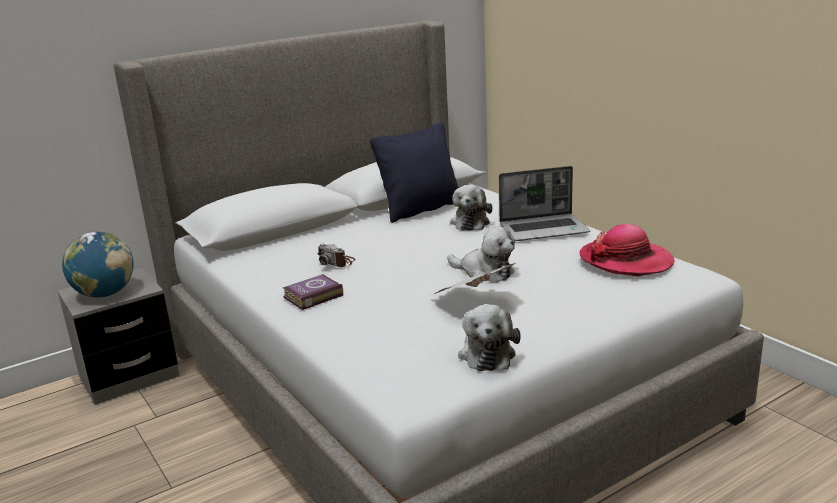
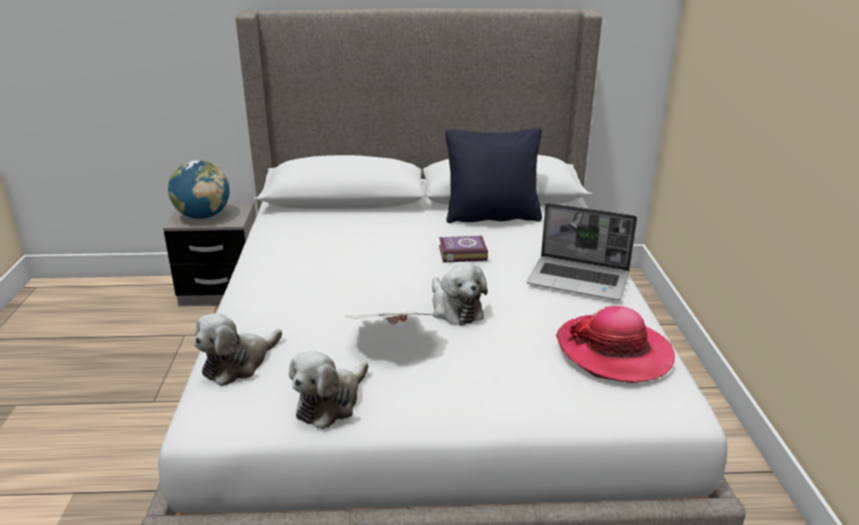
camera: 30 degrees right, 5 degrees up
(311, 296) = (280, 277): book -> book (461, 253)
(337, 262) = (346, 249): camera -> none
(470, 222) = (518, 246): plush toy -> plush toy (238, 363)

